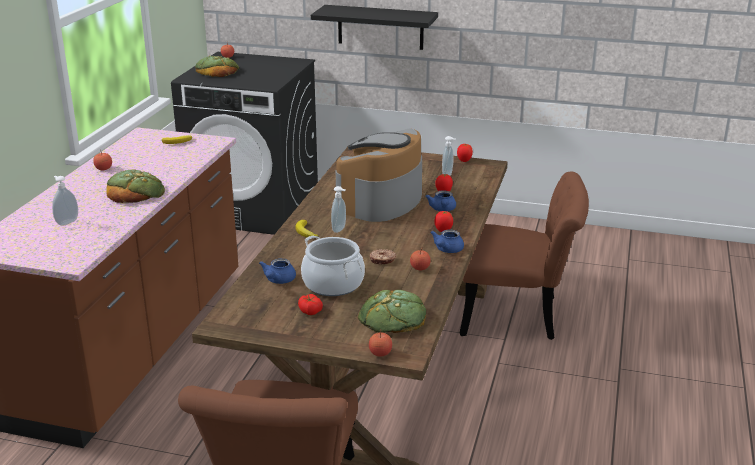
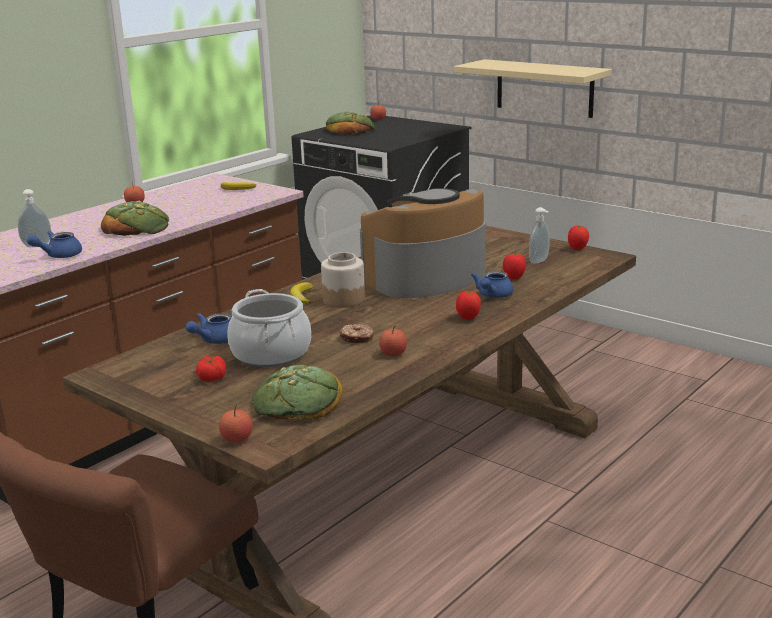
camera: 25 degrees right, 5 degrees down
(340, 229) = (344, 300): soap dispenser -> jar
(380, 27) = (544, 88): black shelf -> beige shelf
(447, 250) = (449, 339): blue teapot -> blue teapot (59, 255)
(519, 316) = (618, 469): brown chair -> none

